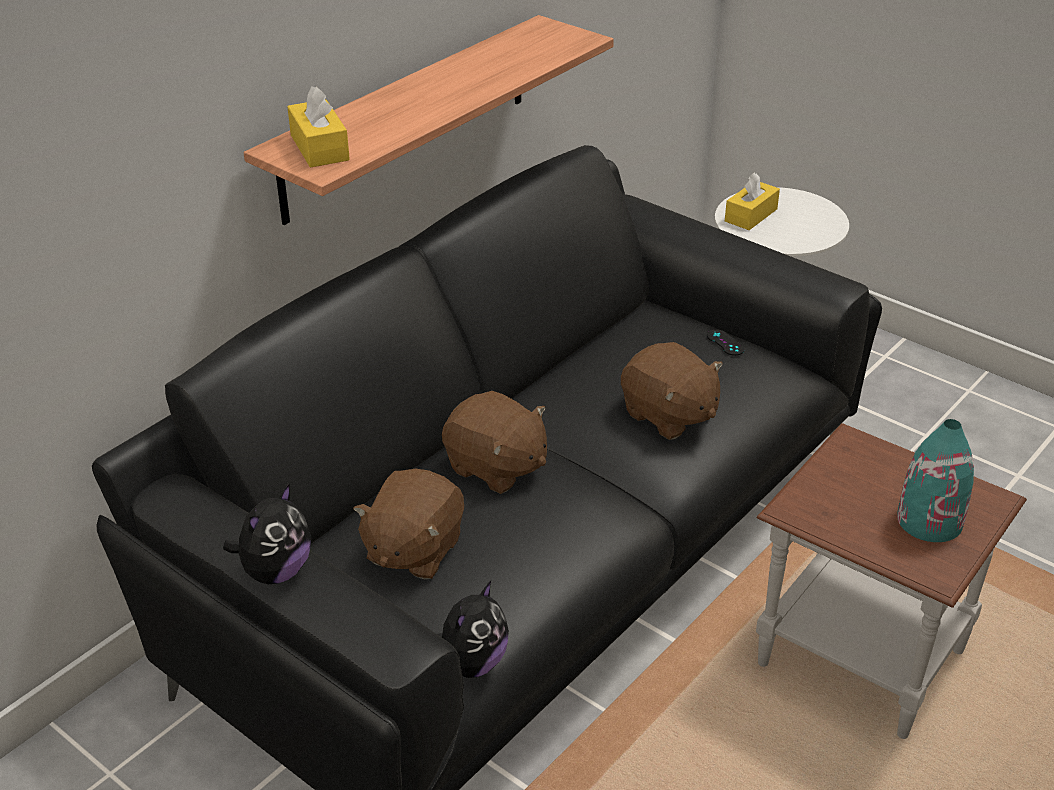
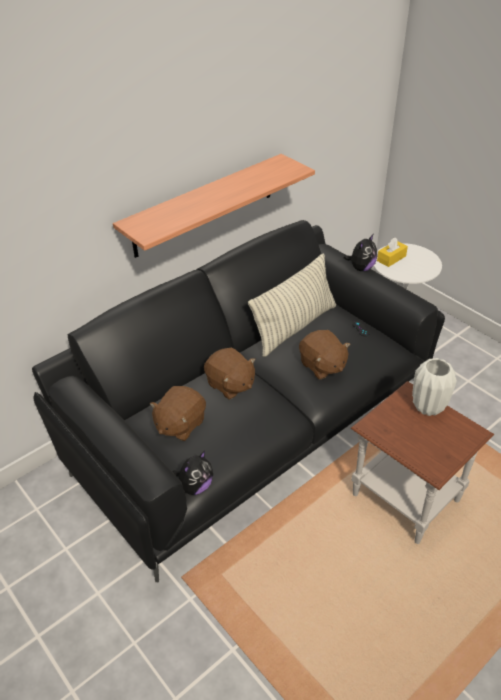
camera: 10 degrees right, 5 degrees up
(275, 571) = (104, 433): plush toy -> plush toy (361, 268)
(319, 148) = (149, 224): yellow tissue box -> none
(596, 351) = (294, 327): none -> pillow
(893, 463) = (427, 407): none -> white vase
(930, 521) = (439, 441): turquoise vase -> none

